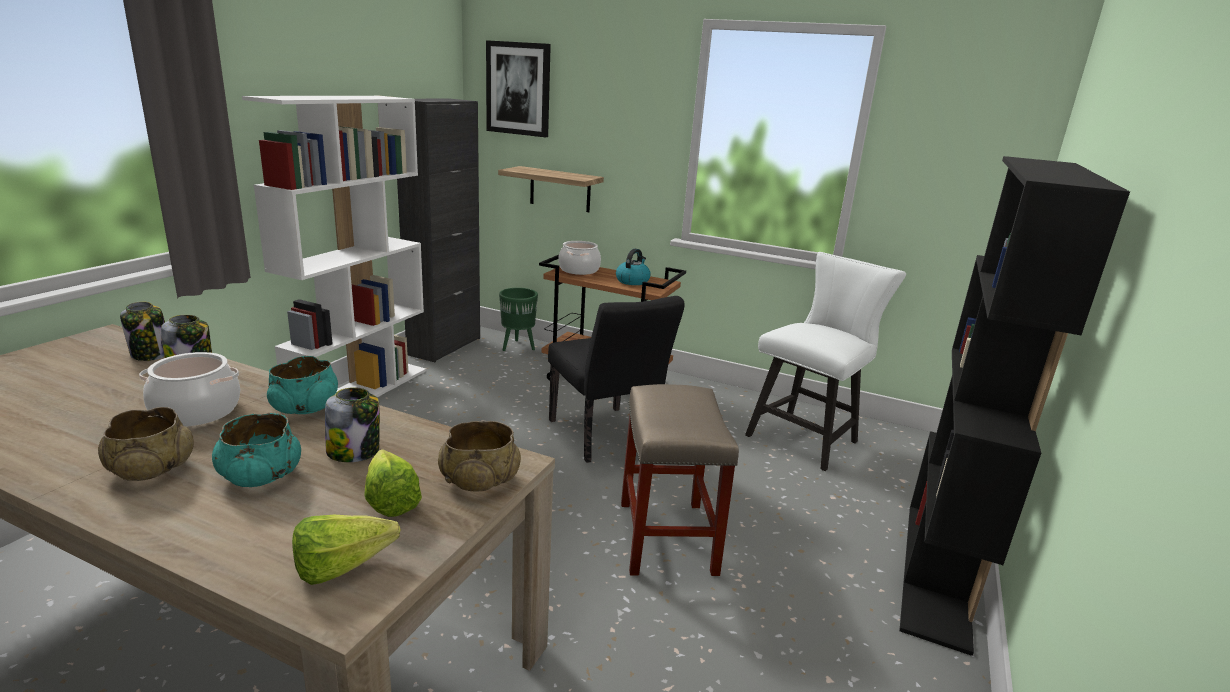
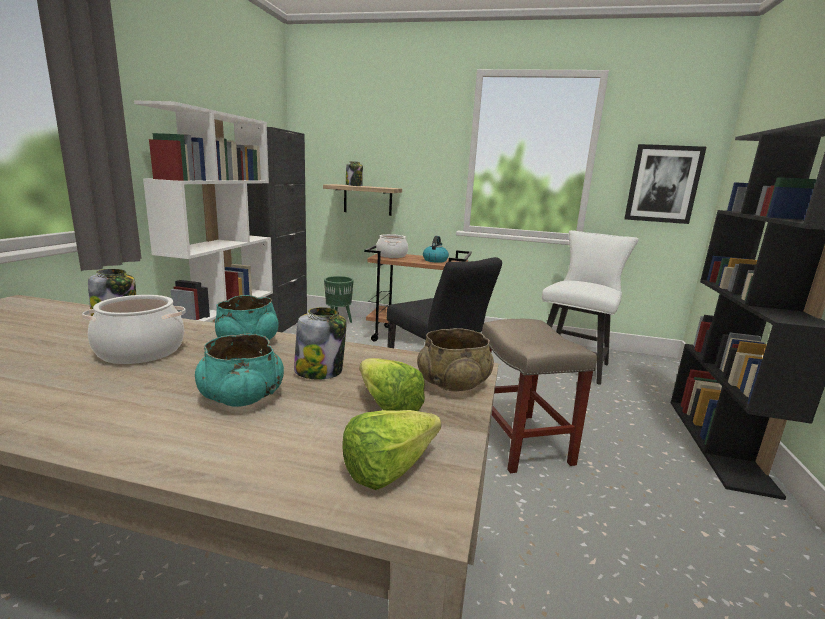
camera: 10 degrees left, 5 degrees down
(151, 354) = (69, 313): jar -> jar (354, 185)
(151, 469) = (118, 401): beige bowl -> none
(518, 89) = (333, 126): picture -> picture (663, 184)

